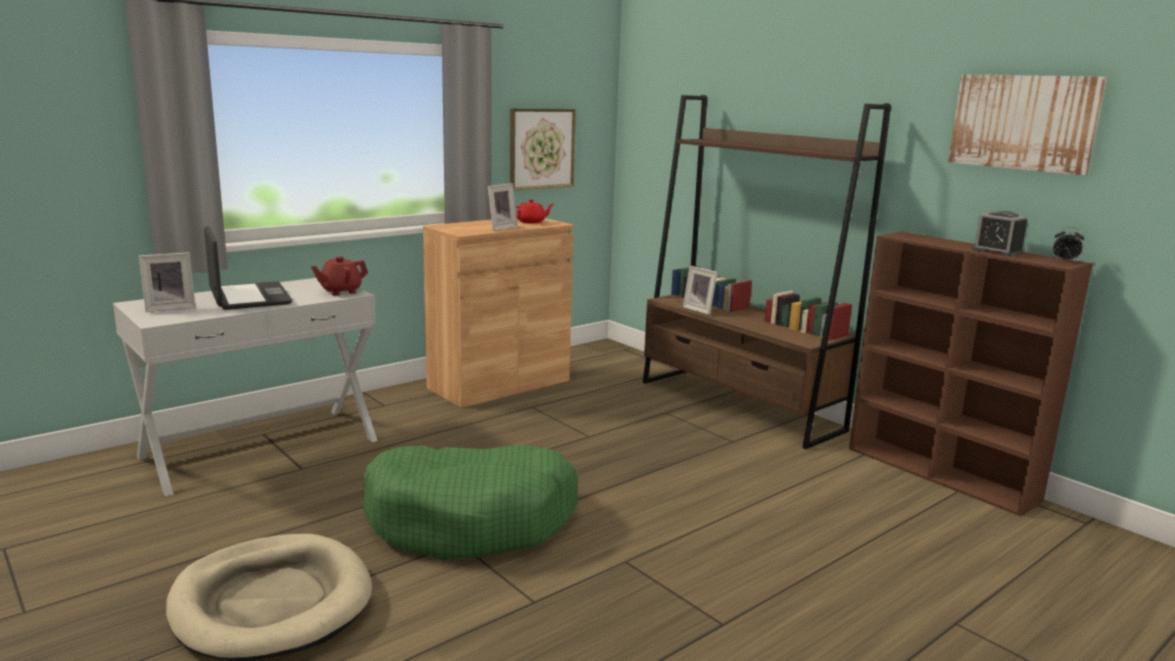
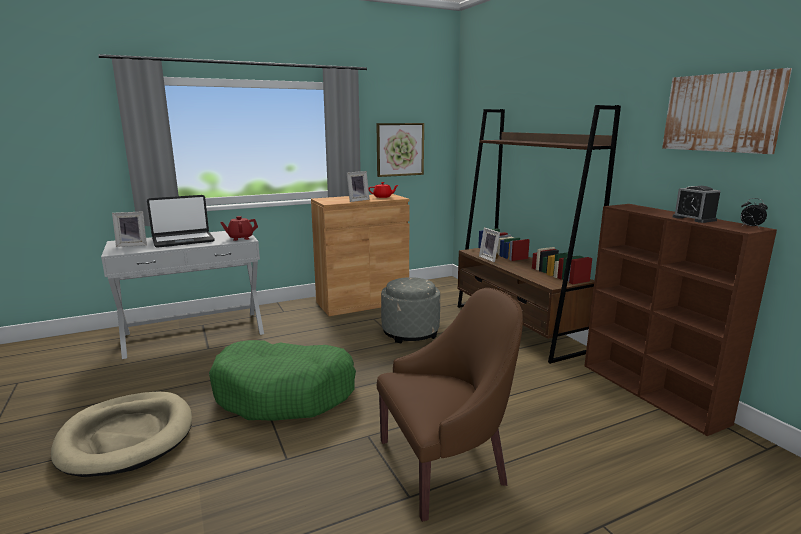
camera: 15 degrees right, 0 degrees up
(248, 297) = (183, 240): laptop -> laptop turned 75 degrees clockwise
(597, 422) = (410, 332): none -> grey ottoman
(745, 584) = (445, 465): none -> brown armchair

